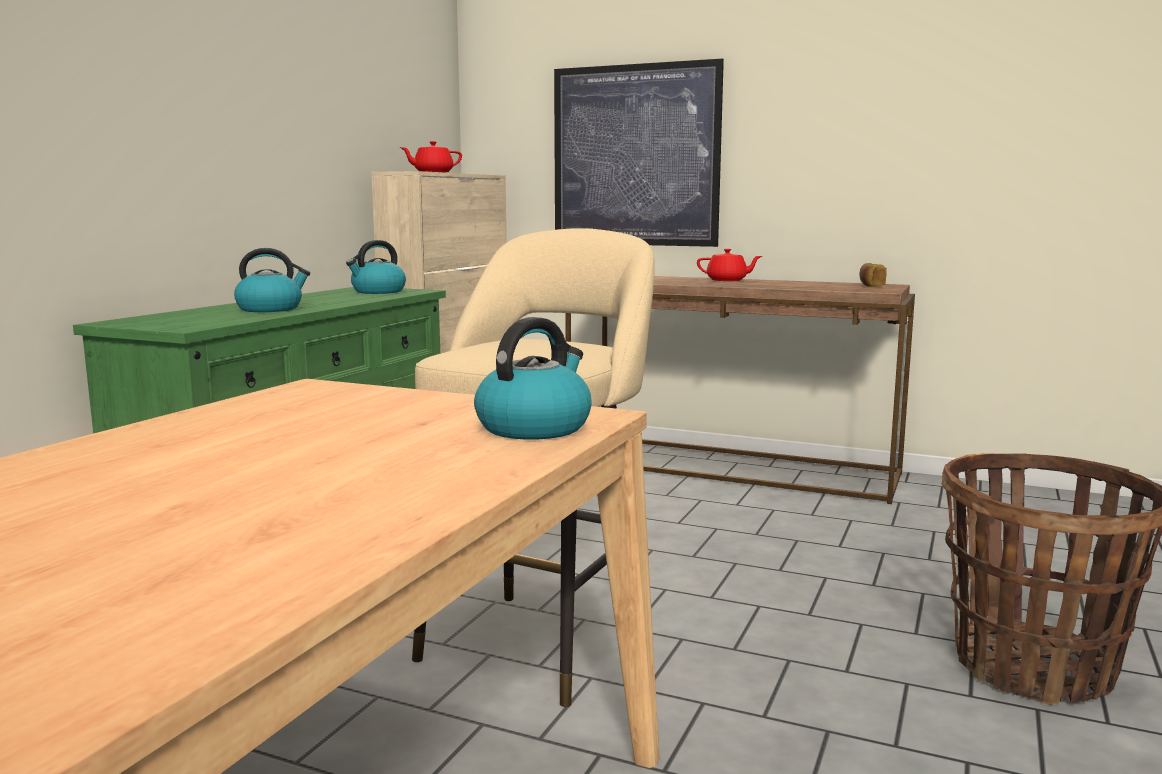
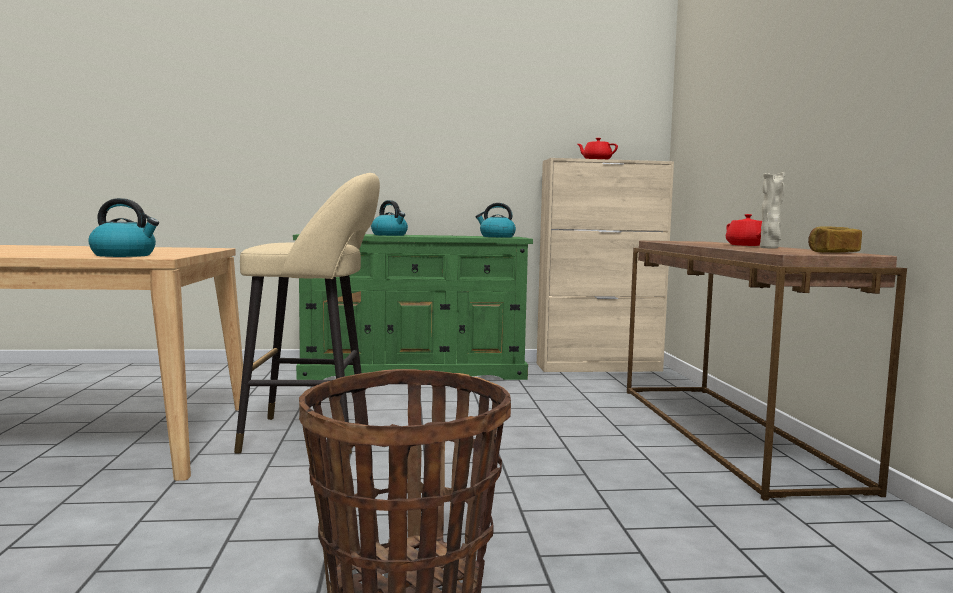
camera: 60 degrees right, 5 degrees down
(635, 156) = (739, 134): picture -> none
(785, 283) = (769, 248): none -> beige vase

